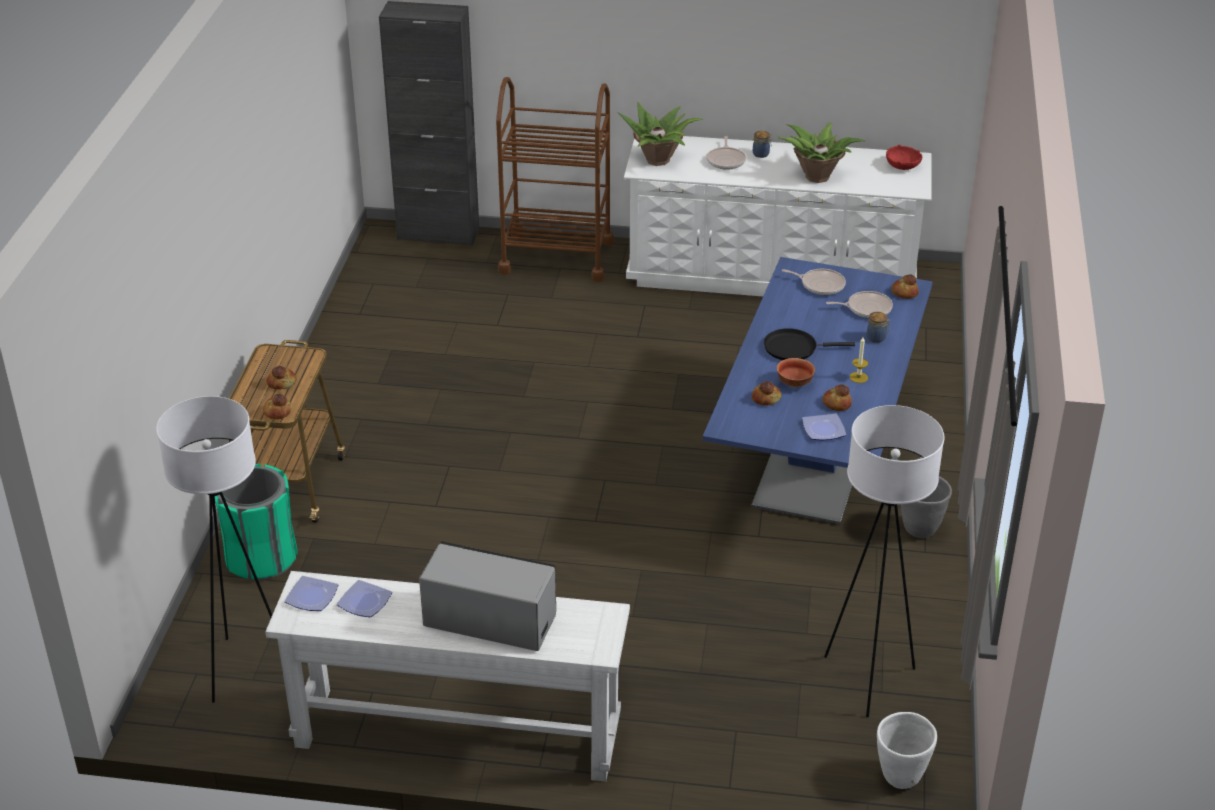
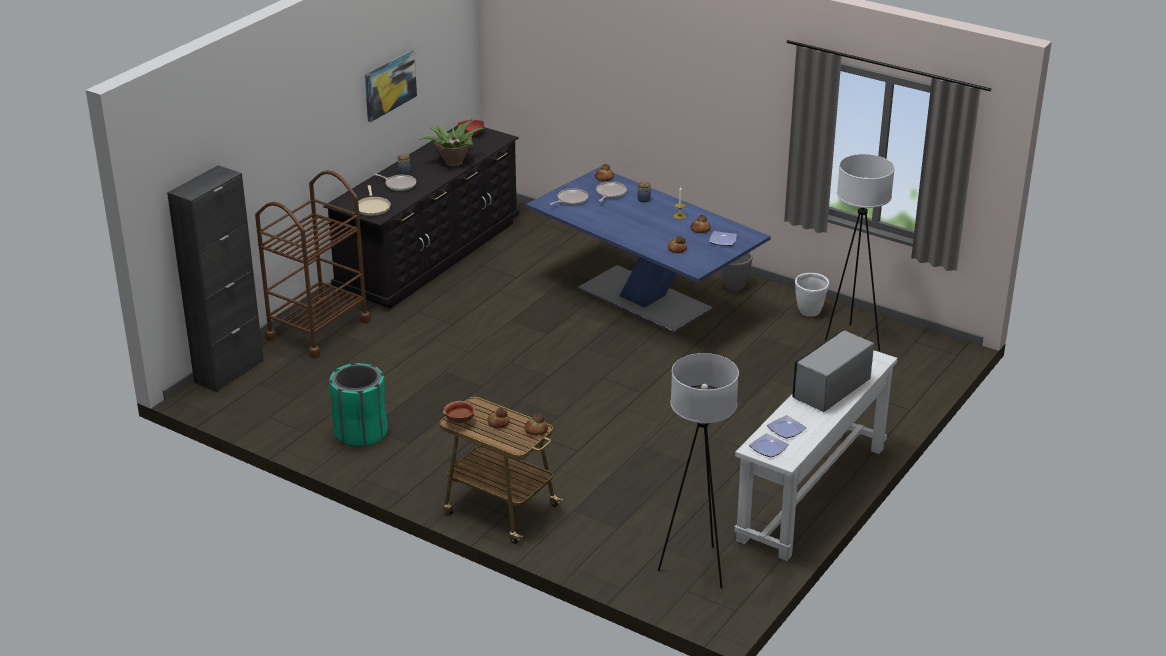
camera: 65 degrees left, 5 degrees down
(261, 557) = (578, 538): green trash can -> green trash can (361, 433)
(658, 160) = (372, 207): potted plant -> beige frying pan
(772, 274) = (429, 255): white dresser -> black dresser
(788, 42) = (389, 85): none -> picture
(794, 348) = (632, 226): black frying pan -> none
(794, 383) = (668, 236): bowl -> bowl (459, 421)
(900, 777) = (930, 354): white planter -> white planter (809, 312)

